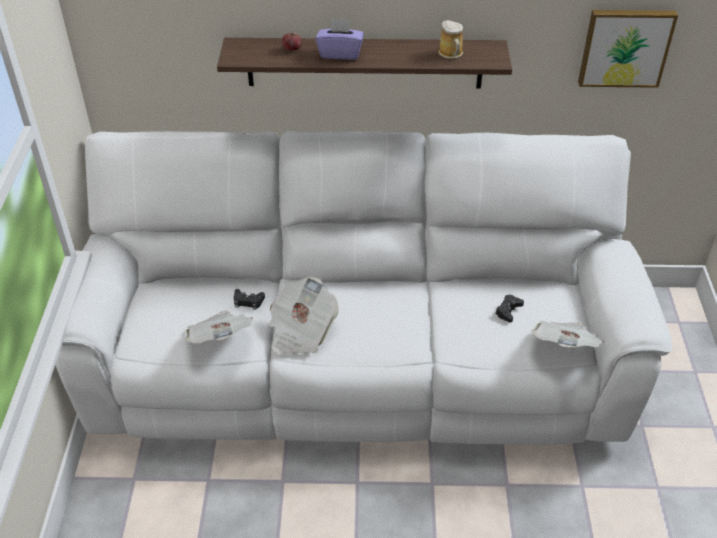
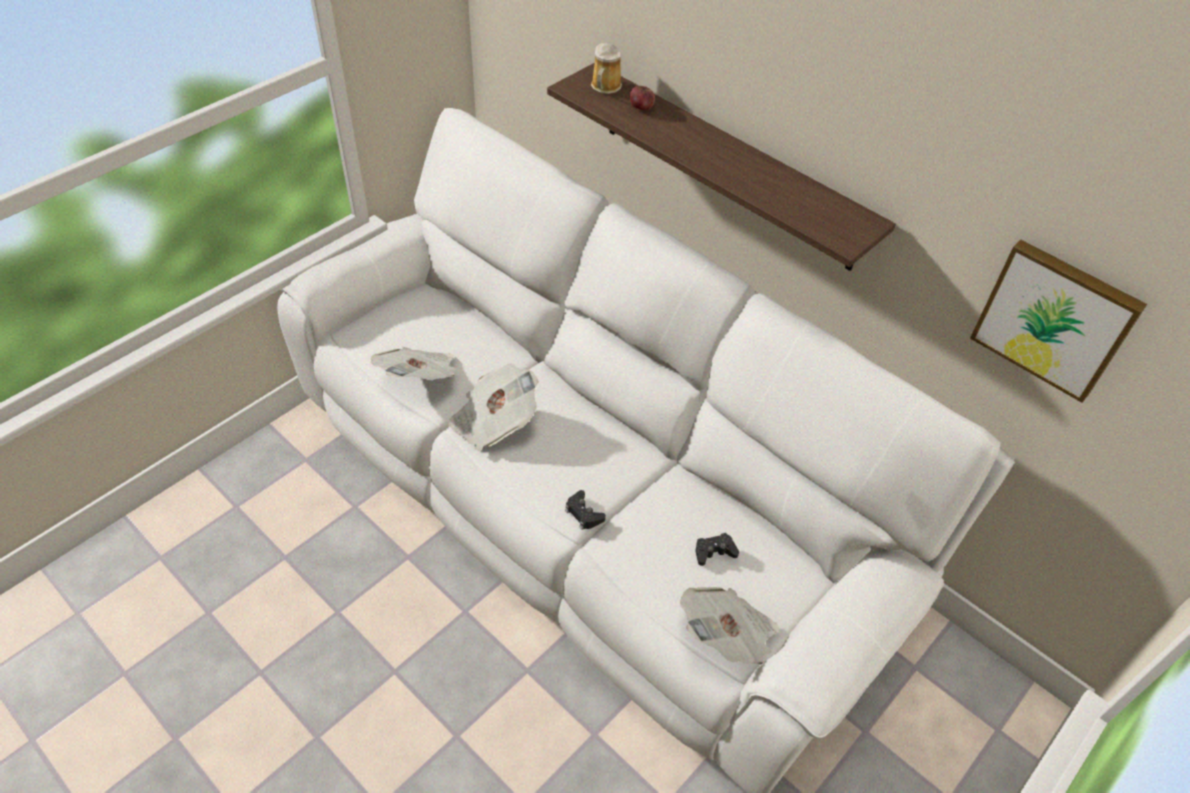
camera: 40 degrees right, 5 degrees up
(248, 301) = (483, 361): black game controller -> black game controller (583, 513)
(340, 53) = (682, 137): purple tissue box -> none
(451, 54) = (803, 203): mug -> mug (605, 87)

